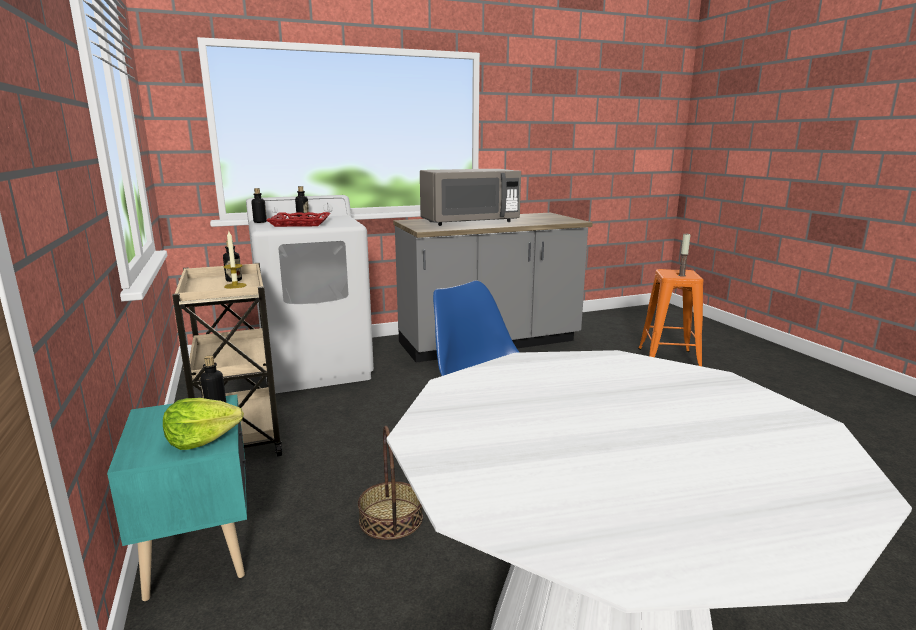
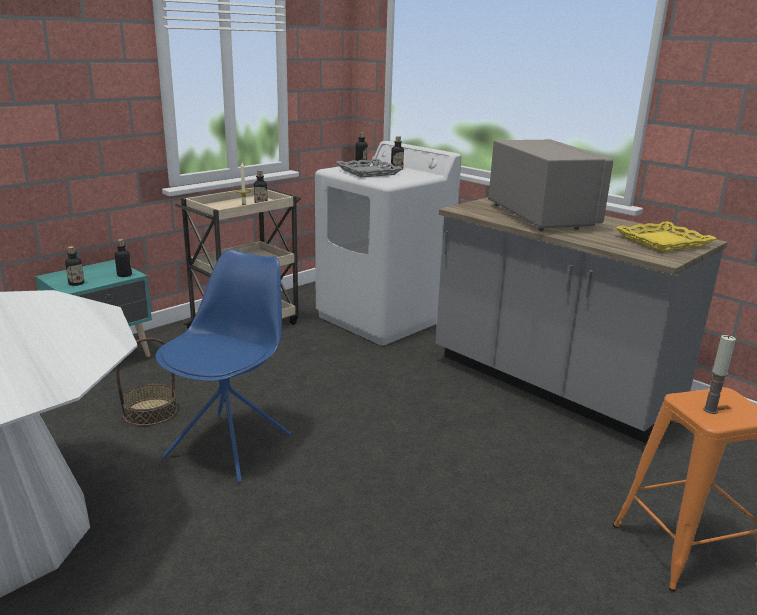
camera: 65 degrees right, 5 degrees up
(202, 439) = (76, 283): lettuce -> bottle
(300, 223) = (369, 172): red tray -> grey tray
(469, 222) = (540, 217): grey microwave -> grey microwave turned 150 degrees counterclockwise
(544, 217) = (663, 241): none -> yellow tray

